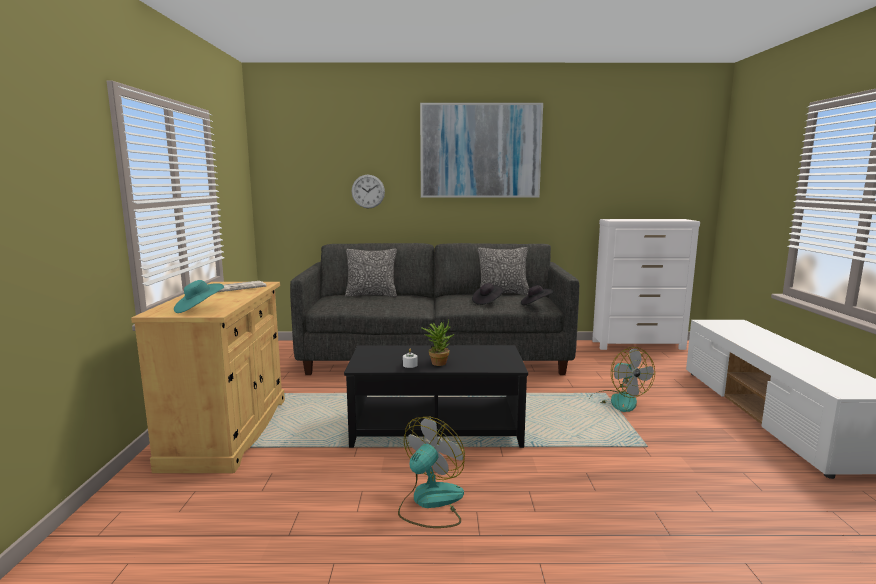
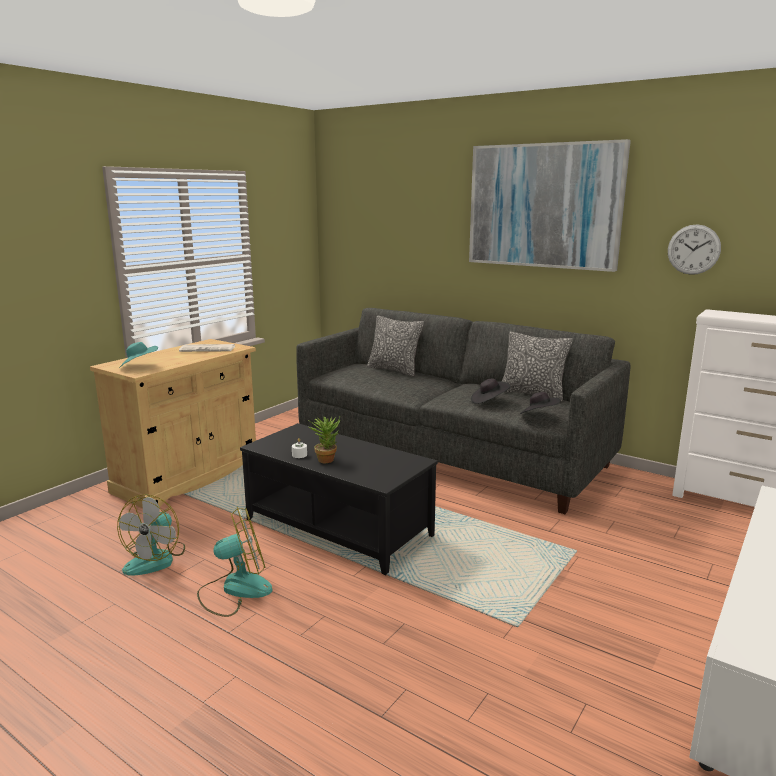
camera: 35 degrees right, 5 degrees up
(368, 191) = (419, 251): wall clock -> wall clock (693, 249)
(617, 400) = (577, 564): fan -> fan (156, 559)

